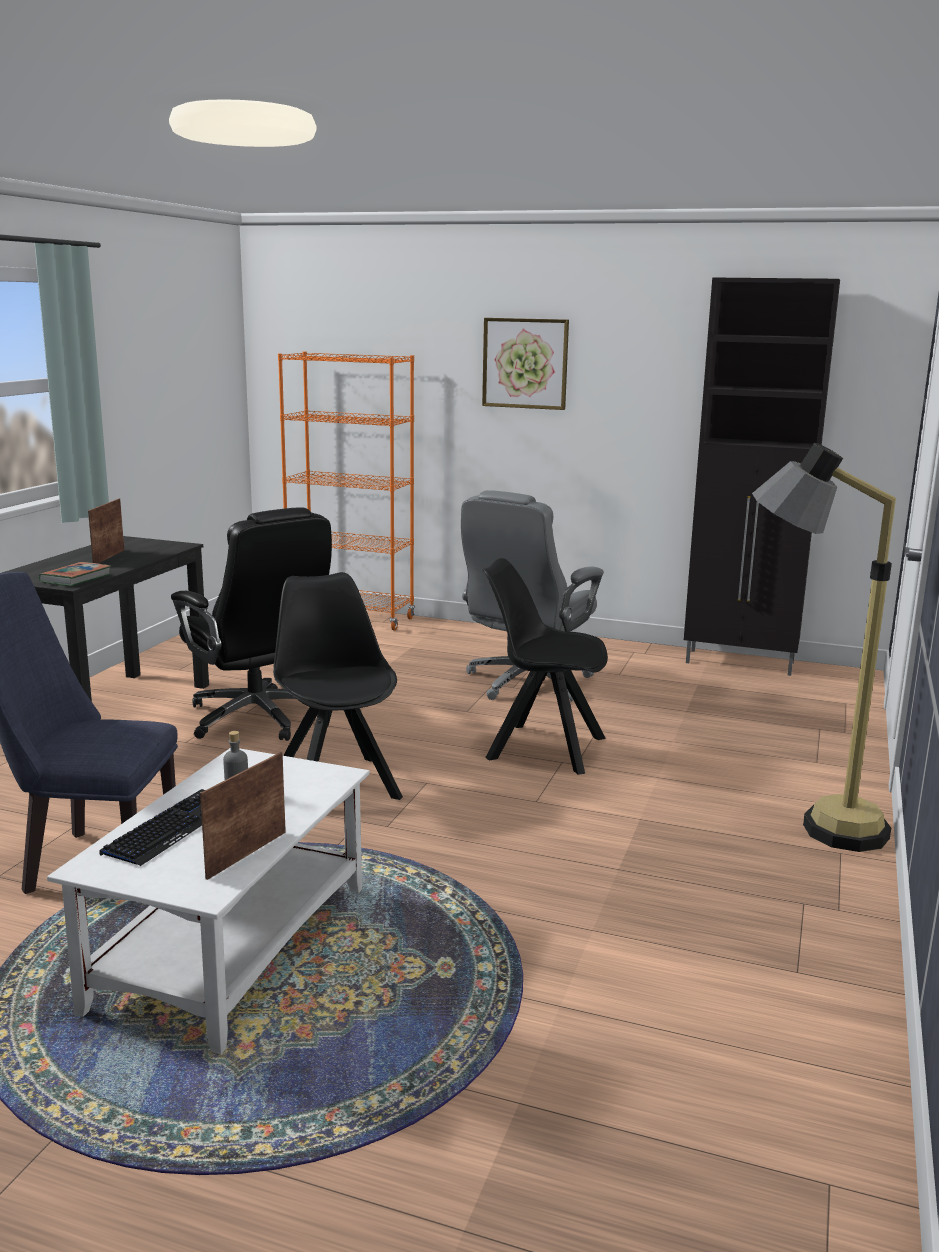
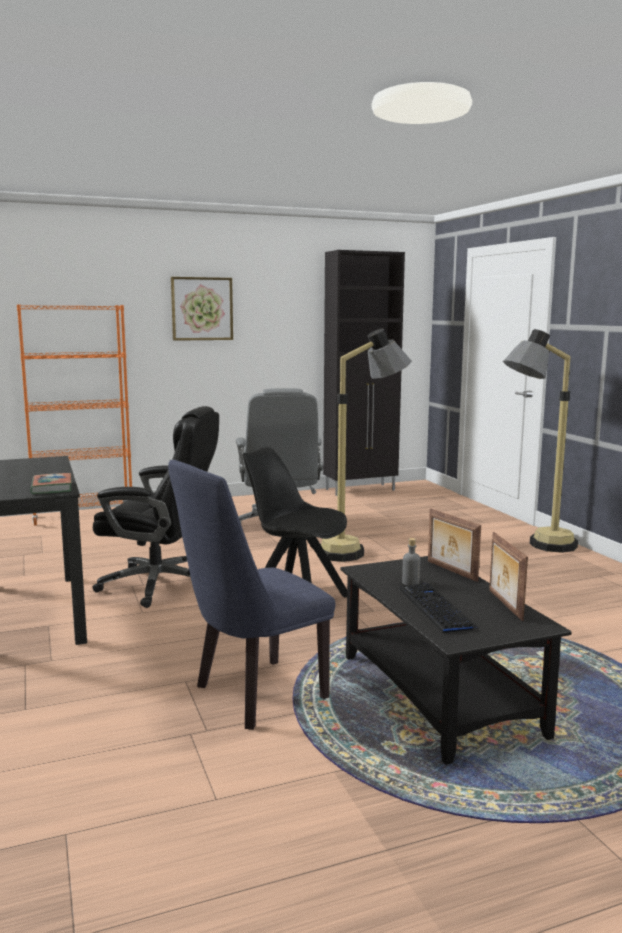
camera: 40 degrees left, 5 degrees down
(107, 557) = (23, 473): picture frame -> picture frame (451, 571)
(232, 949) = (440, 696): white coffee table -> black coffee table
(542, 748) = (360, 551): black chair -> floor lamp

